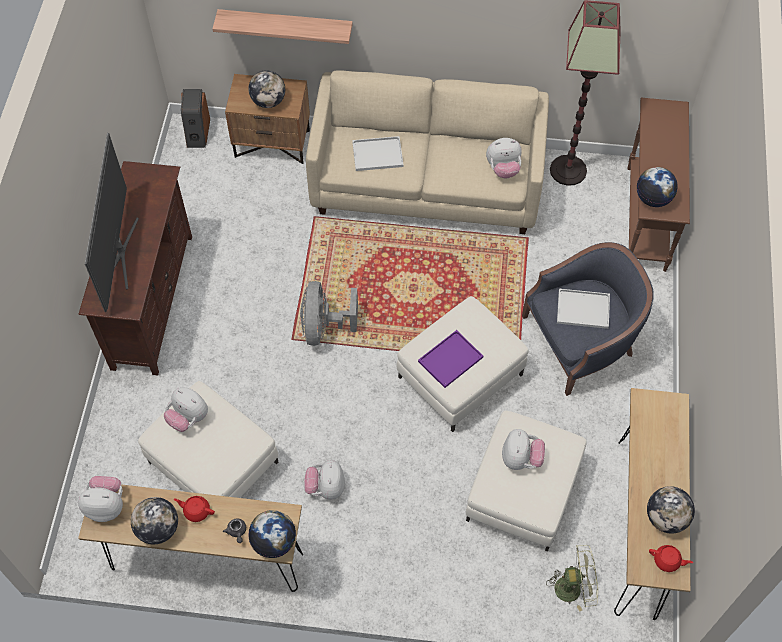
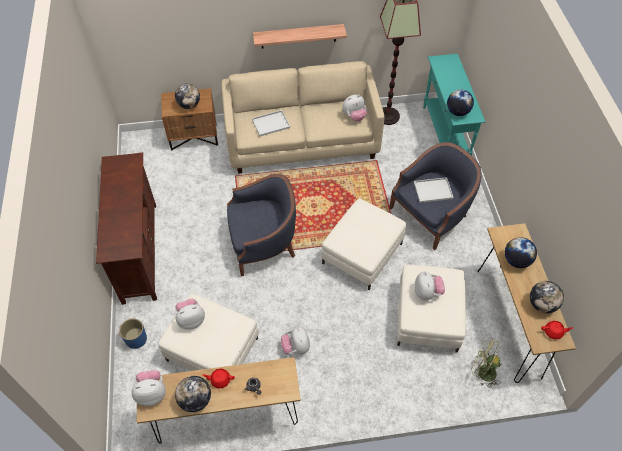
camera: 15 degrees left, 5 degrees down
(117, 423) = (136, 339): none -> blue planter
(119, 252) = (115, 216): television -> none
(188, 418) = (191, 320): plush toy -> plush toy turned 135 degrees clockwise
(197, 133) = (142, 140): speaker -> none
(274, 541) = (283, 387): globe -> globe (516, 260)
(285, 26) = (193, 50): shelf -> shelf (298, 36)
(324, 327) = (262, 243): grey fan -> blue armchair
(451, 358) = (359, 239): purple tray -> none
(573, 587) = (482, 371): green fan -> green fan turned 135 degrees counterclockwise
(645, 218) = (444, 134): brown console table -> turquoise console table

